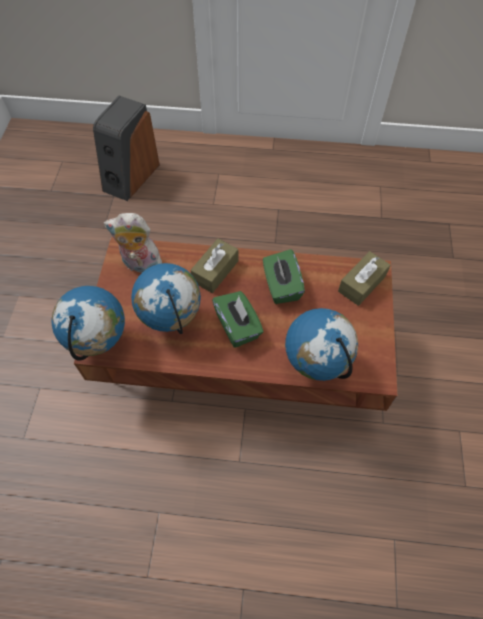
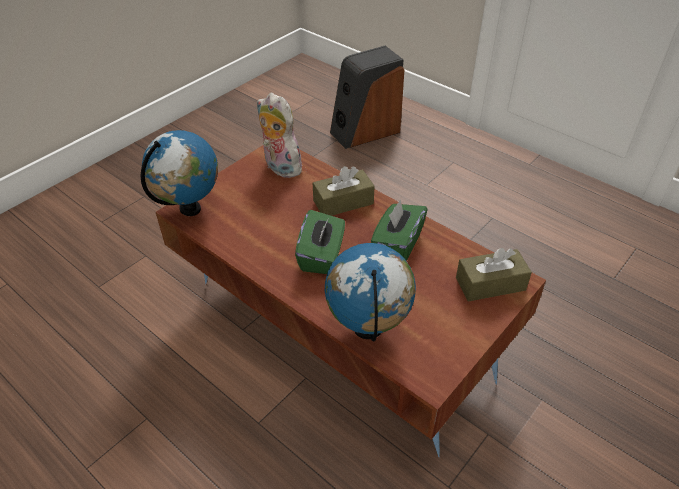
camera: 35 degrees right, 15 degrees down
(172, 322) = (265, 222): globe -> none

